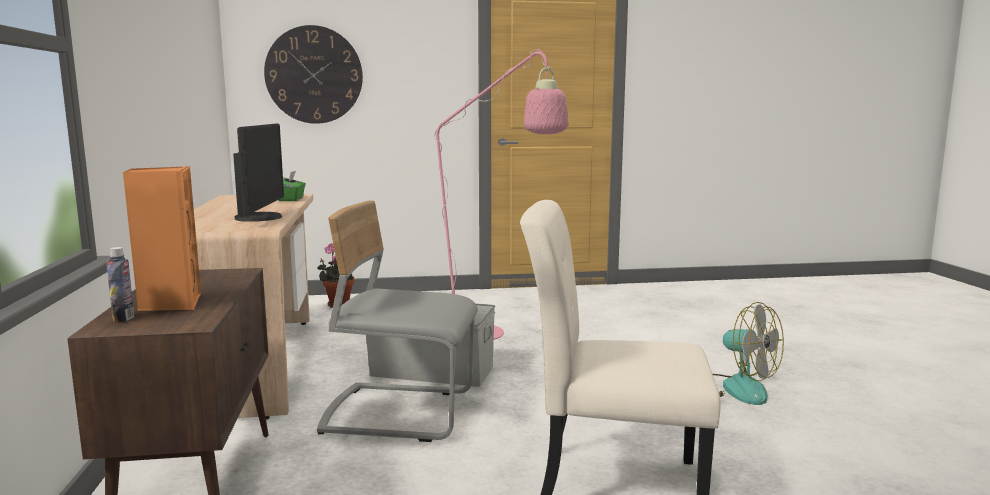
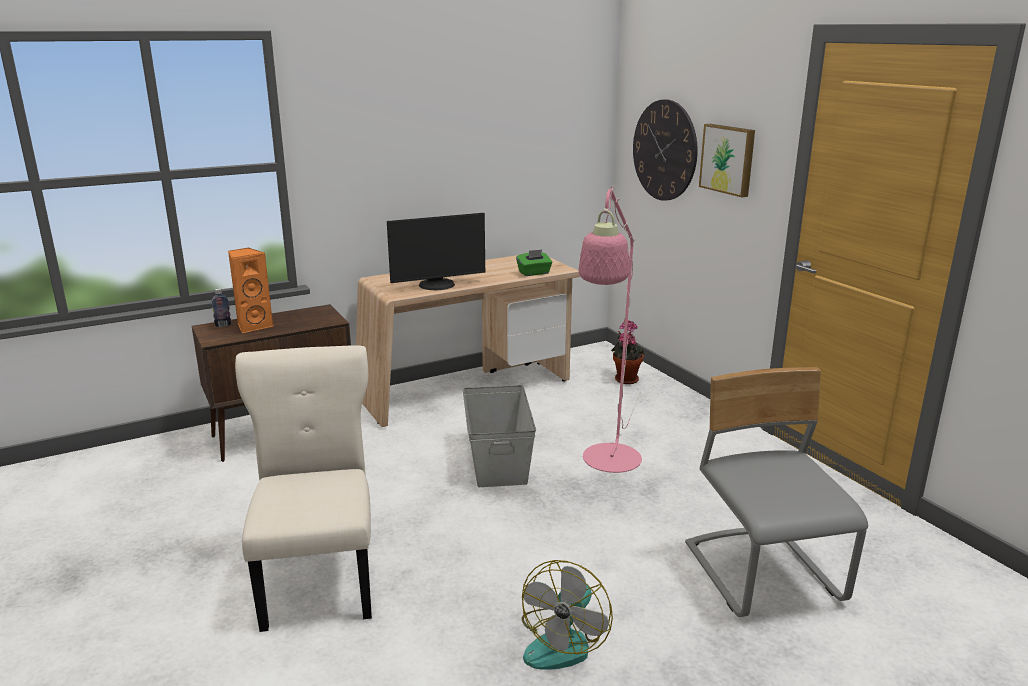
camera: 70 degrees right, 10 degrees up
(400, 412) = (409, 465): grey chair -> grey chair (763, 574)
(403, 72) = (728, 159): none -> picture

